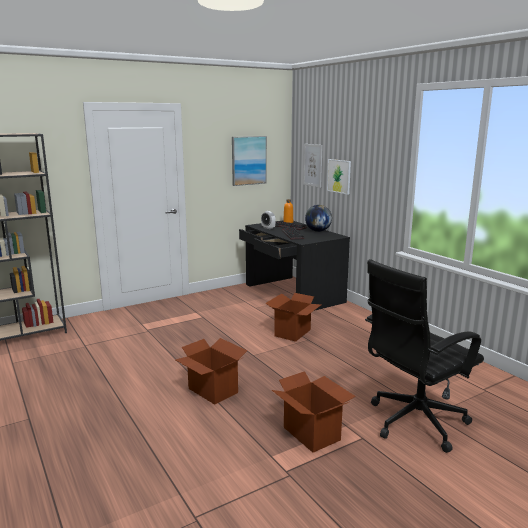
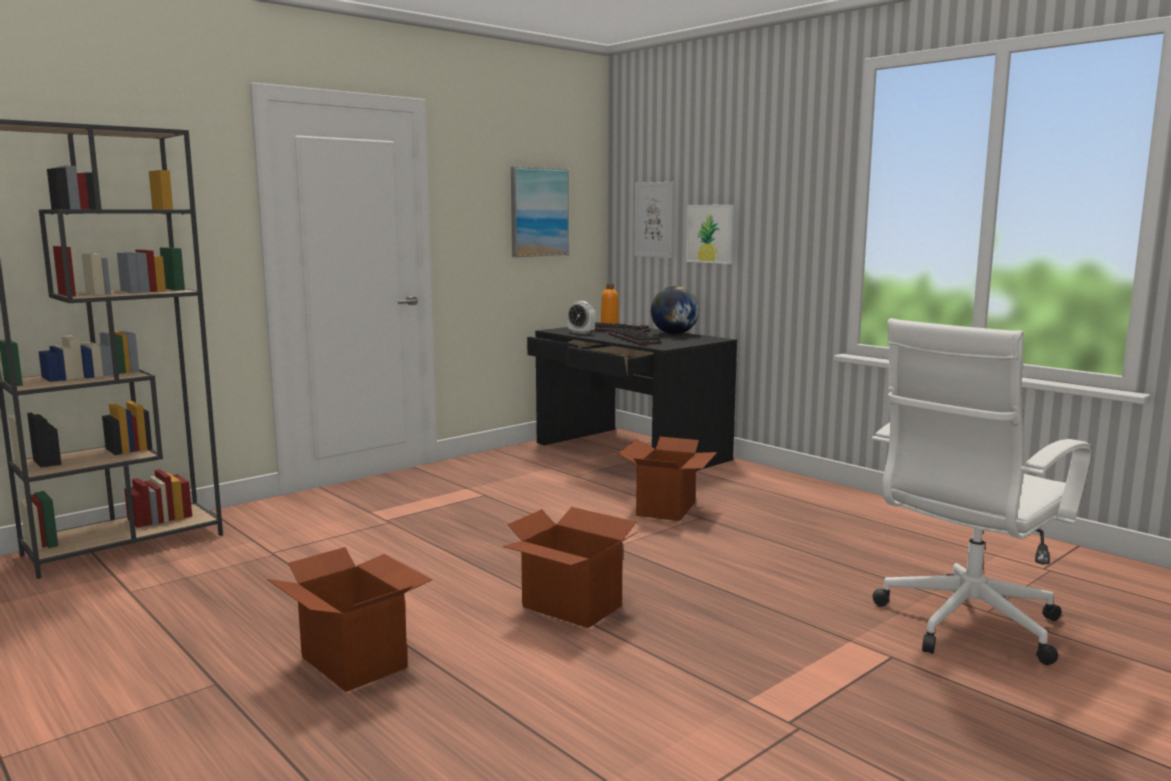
camera: 10 degrees left, 5 degrees down
(312, 433) = (798, 658): cardboard box -> cardboard box (355, 661)
(413, 423) = (964, 627): black office chair -> white office chair

